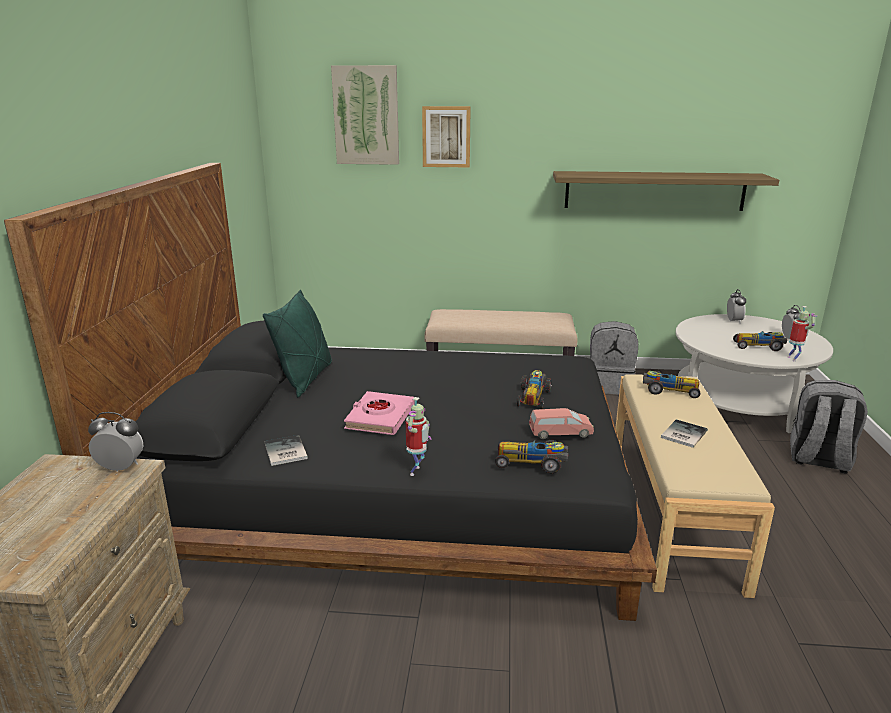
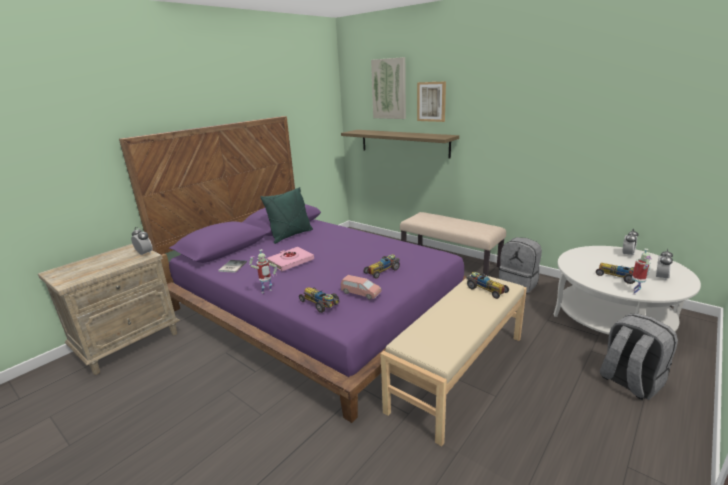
camera: 35 degrees right, 0 degrees up
(395, 493) = (316, 309): black bed -> purple bed
(654, 190) = (573, 143): shelf -> shelf (403, 143)
(682, 434) = (447, 317): book -> none

